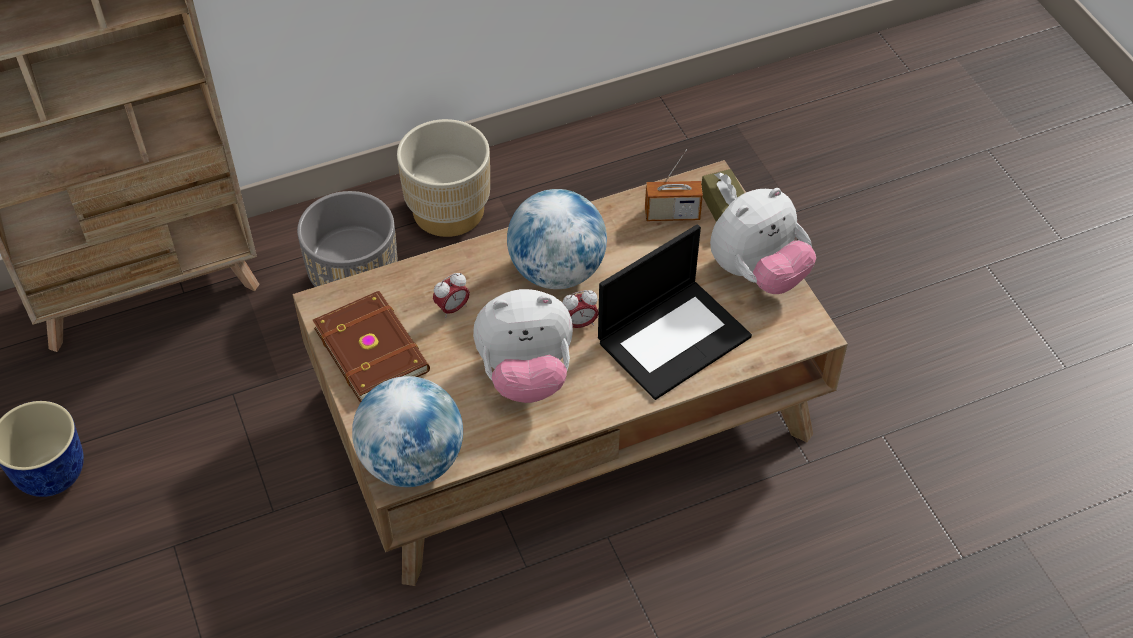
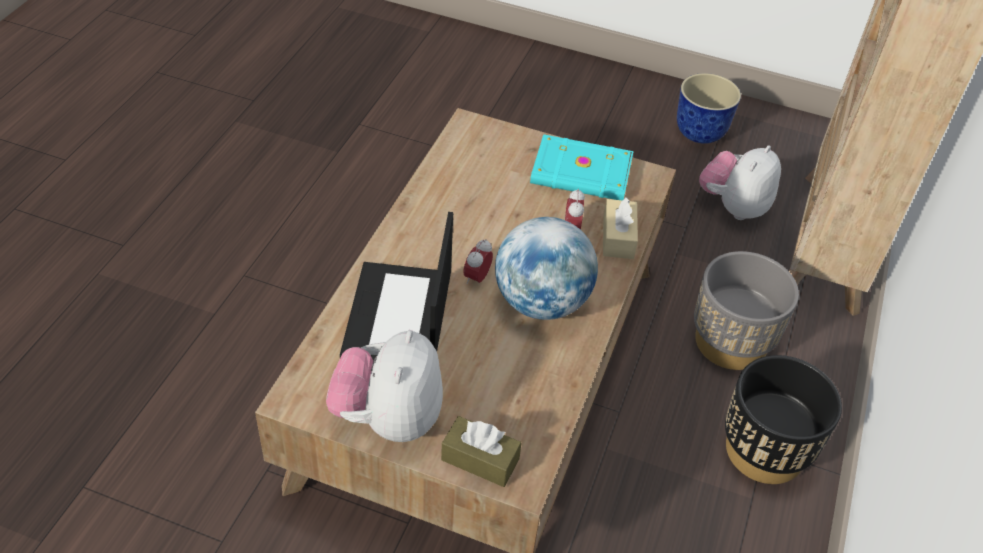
camera: 130 degrees right, 5 degrees down
(373, 348) = (581, 174): brown book -> turquoise book
(412, 461) = (470, 137): globe -> none
(429, 275) = (618, 237): none -> beige tissue box
(448, 211) = (764, 451): beige planter -> black planter
(525, 375) = (469, 222): plush toy -> plush toy (733, 207)
(672, 214) = (517, 417): radio -> none

